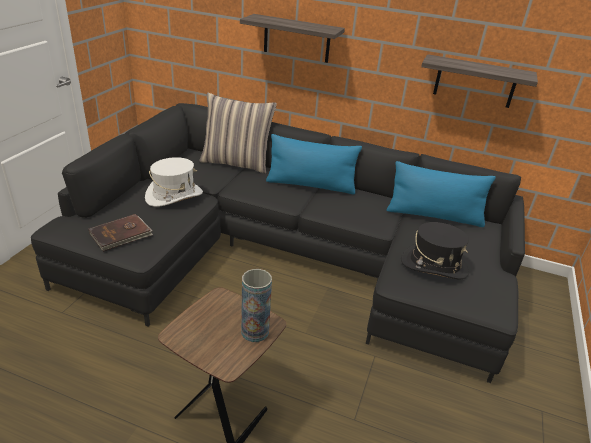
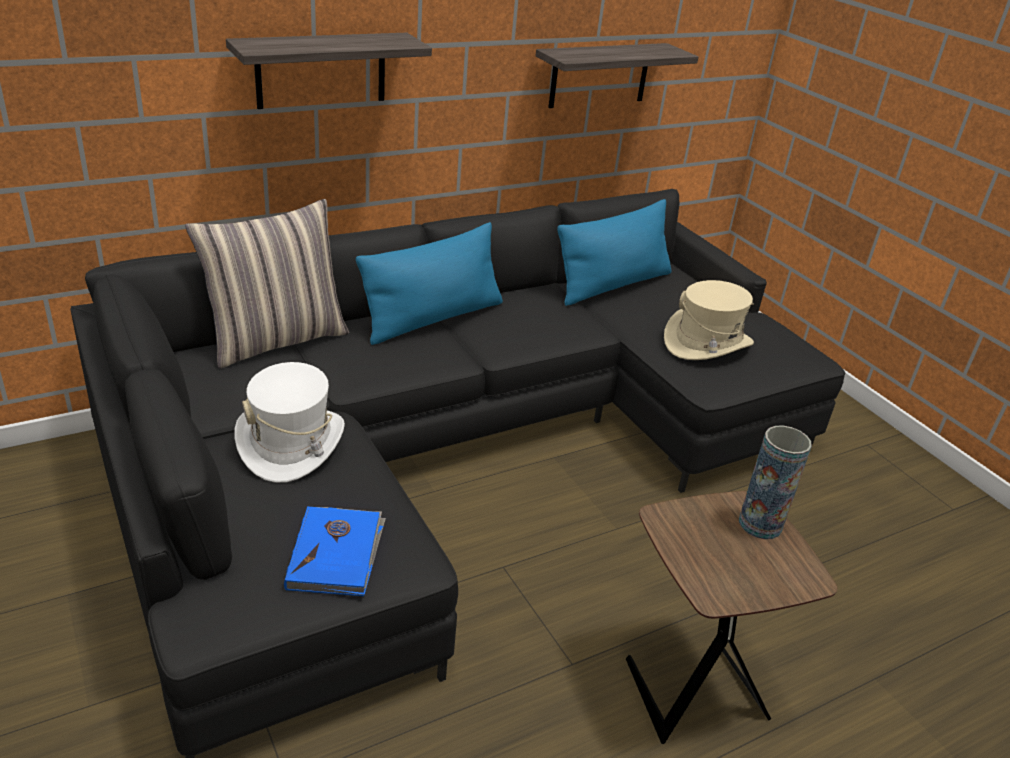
camera: 50 degrees left, 0 degrees up
(121, 235) = (337, 553): brown book -> blue book
(434, 266) = (707, 344): black hat -> beige hat

